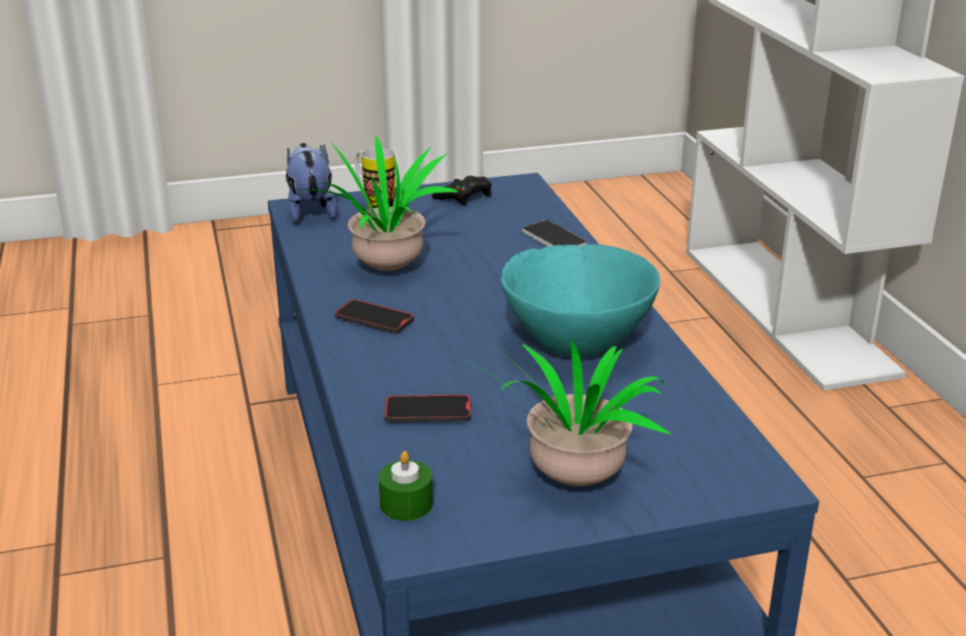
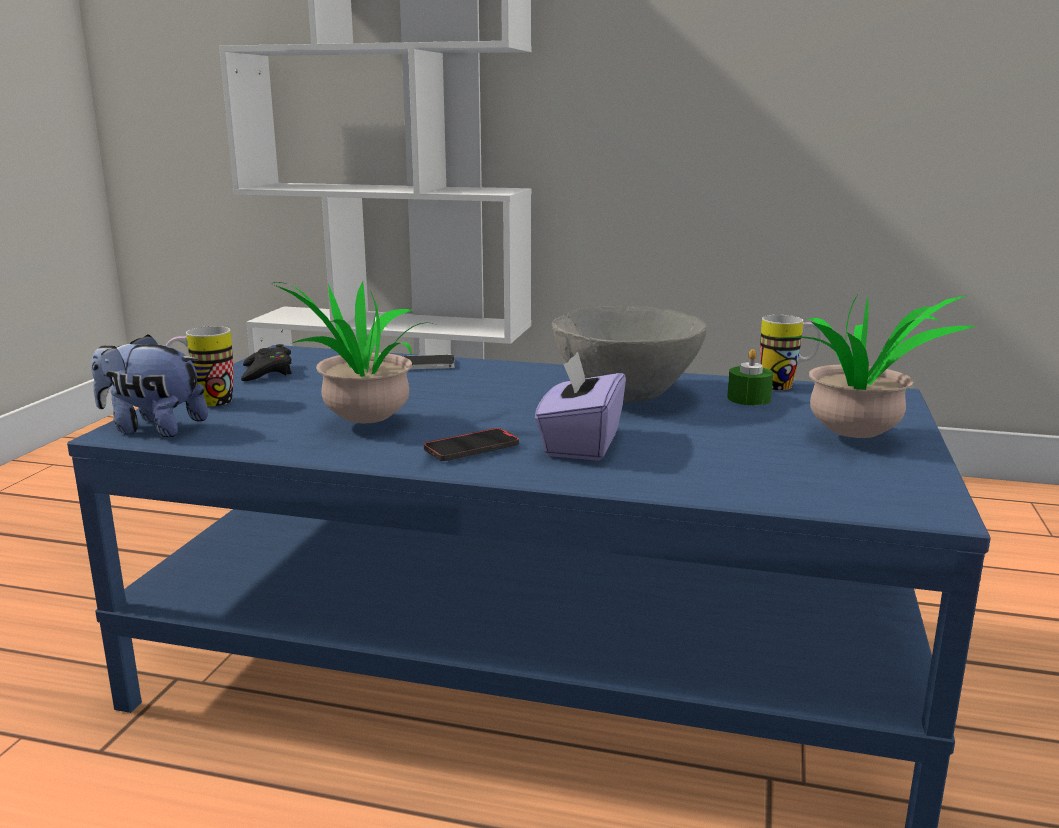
camera: 60 degrees left, 10 degrees down
(406, 504) = (859, 502): green candle -> green candle (749, 398)
(426, 356) = (580, 444): none -> purple tissue box
(428, 412) = (692, 463): phone -> none
(577, 344) = (626, 395): turquoise bowl -> grey bowl
(714, 417) = (786, 386): none -> mug

